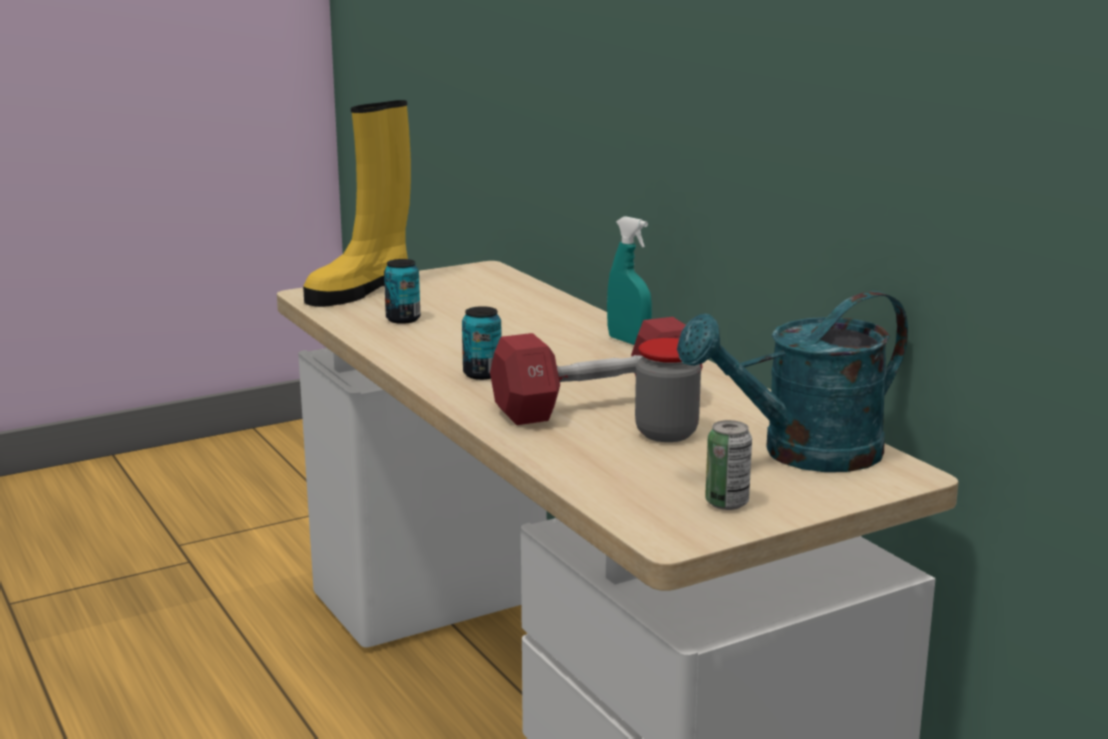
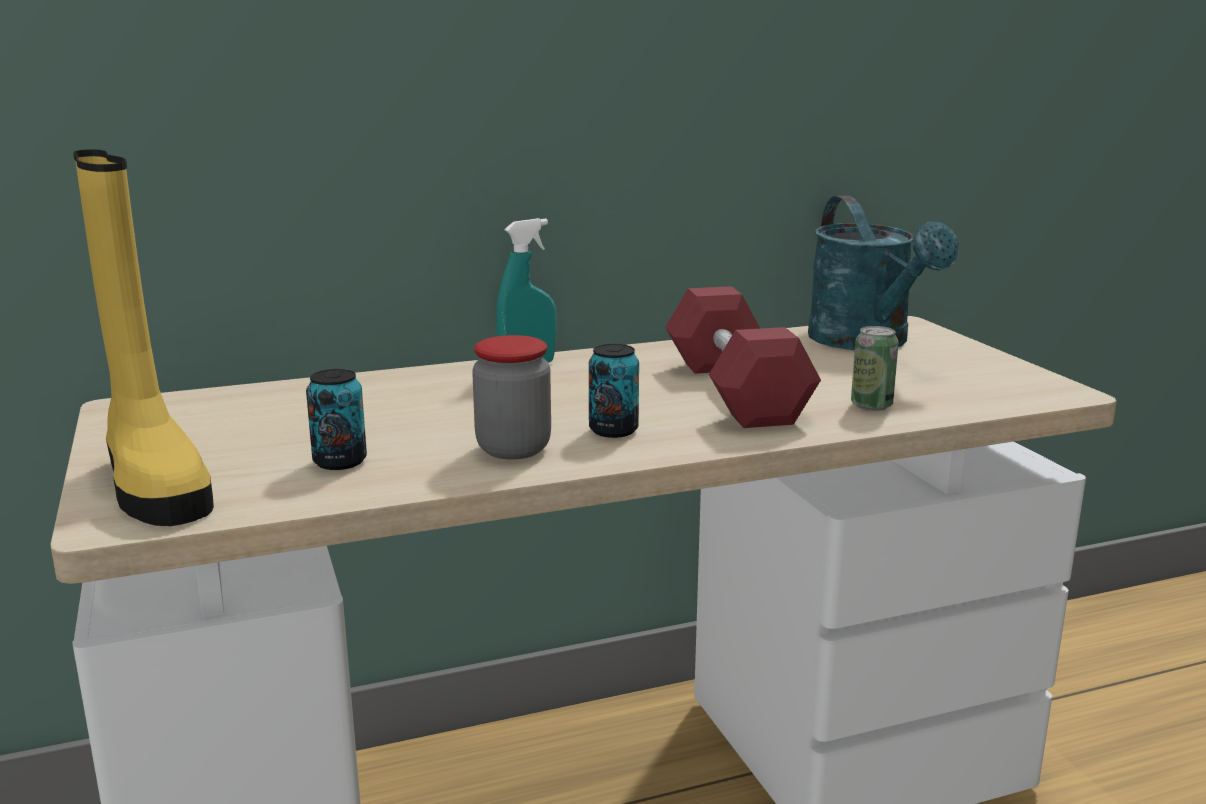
camera: 80 degrees left, 0 degrees up
(666, 433) = (818, 374): jar -> jar (513, 449)
(726, 503) = (982, 371): can -> can (871, 405)

